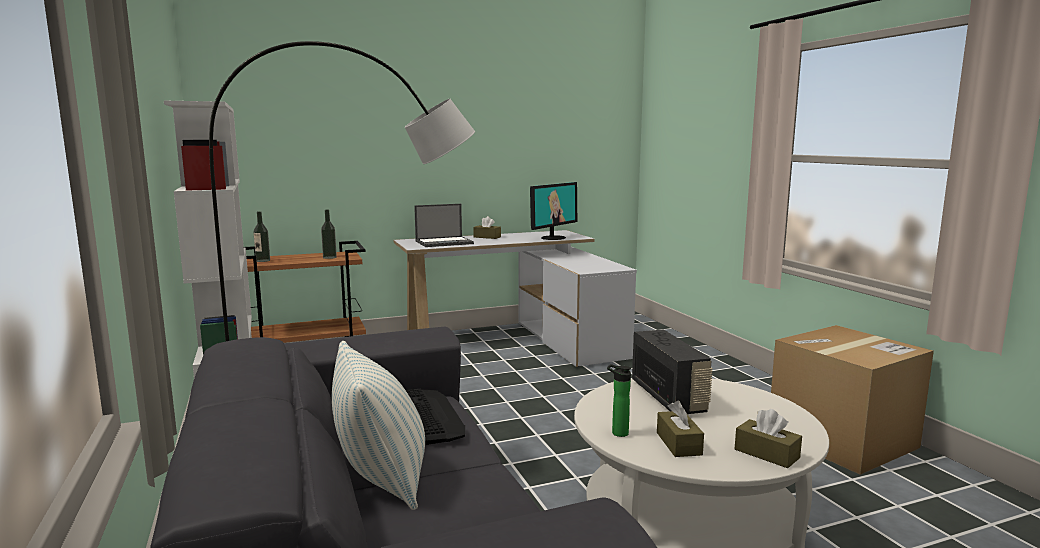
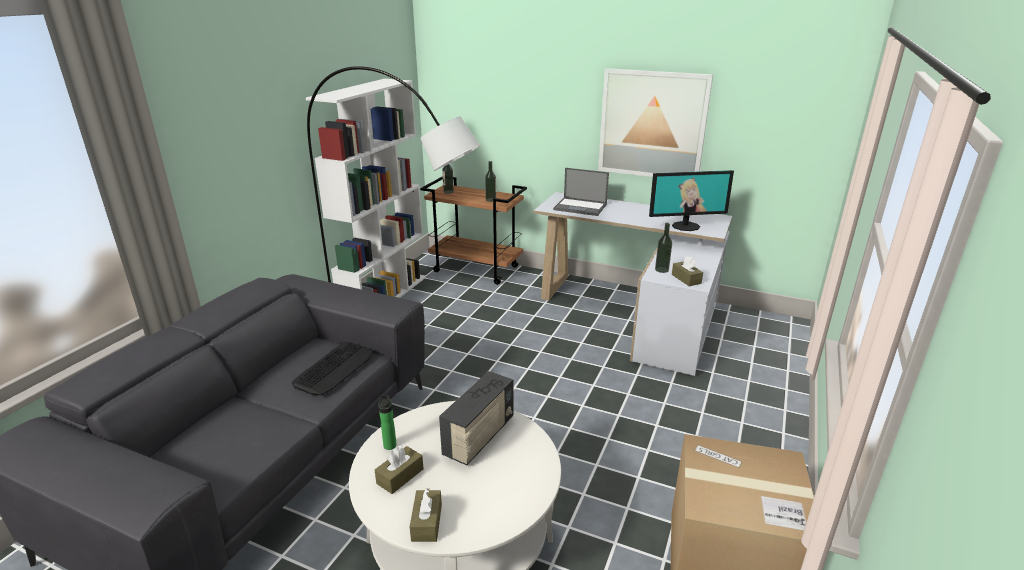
camera: 45 degrees right, 15 degrees up
(381, 478) = (251, 399): pillow -> none
(485, 155) = (652, 125): none -> picture
(487, 237) = (631, 208): brown tissue box -> brown tissue box (686, 279)
(579, 267) = (661, 270): none -> bottle

